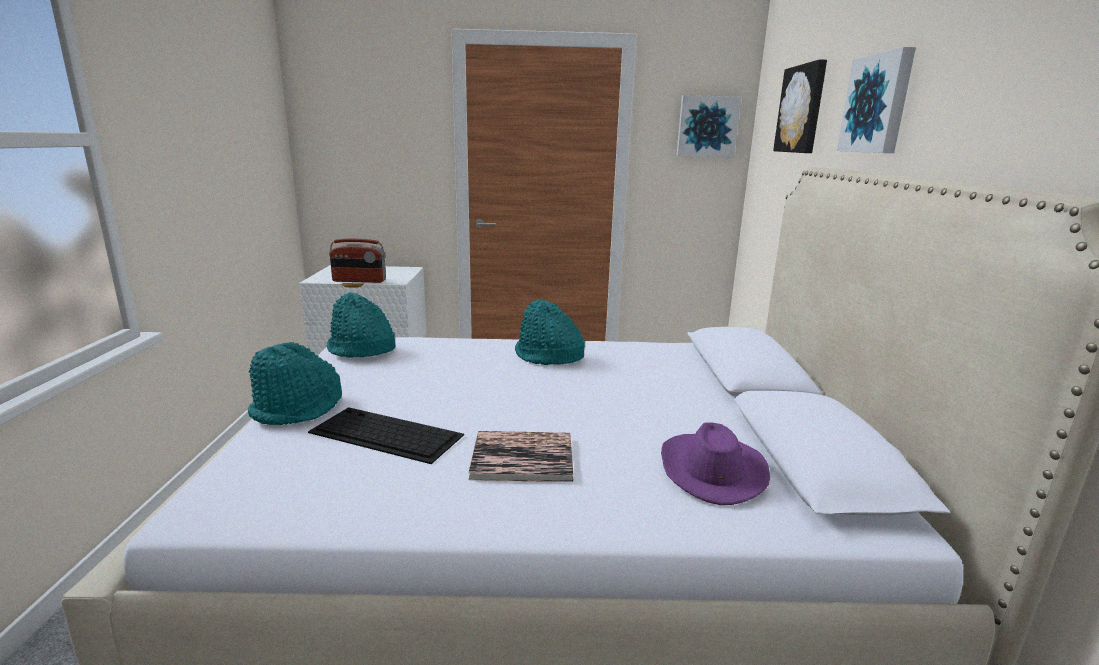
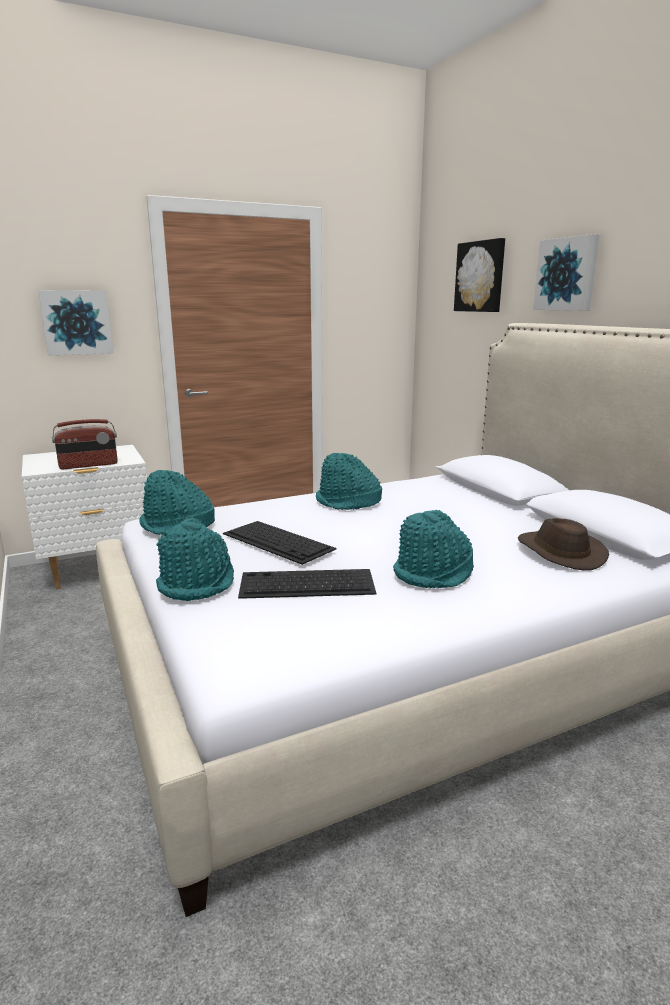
camera: 25 degrees left, 0 degrees up
(420, 383) = (279, 541): none -> keyboard
(522, 457) = (433, 574): book -> turquoise hat
(707, 126) = (382, 291): picture -> picture (76, 322)
(710, 470) = (559, 552): purple hat -> brown hat

